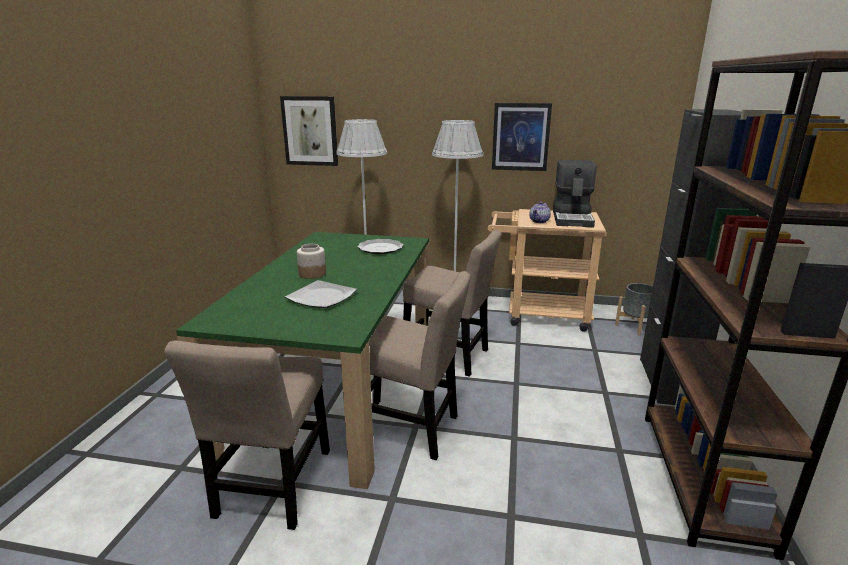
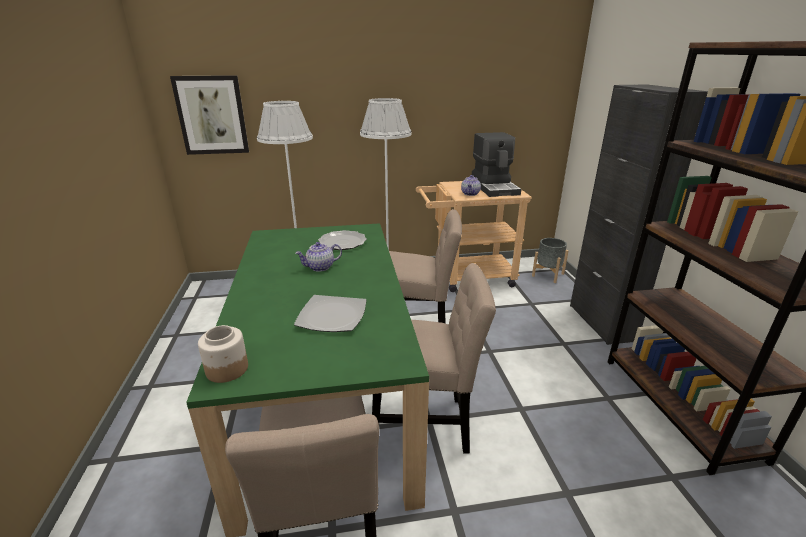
camera: 20 degrees left, 5 degrees up
(312, 274) = (295, 286): jar -> jar (226, 369)
(344, 264) = (320, 267): none -> teapot
(520, 137) = (437, 112): picture -> none

